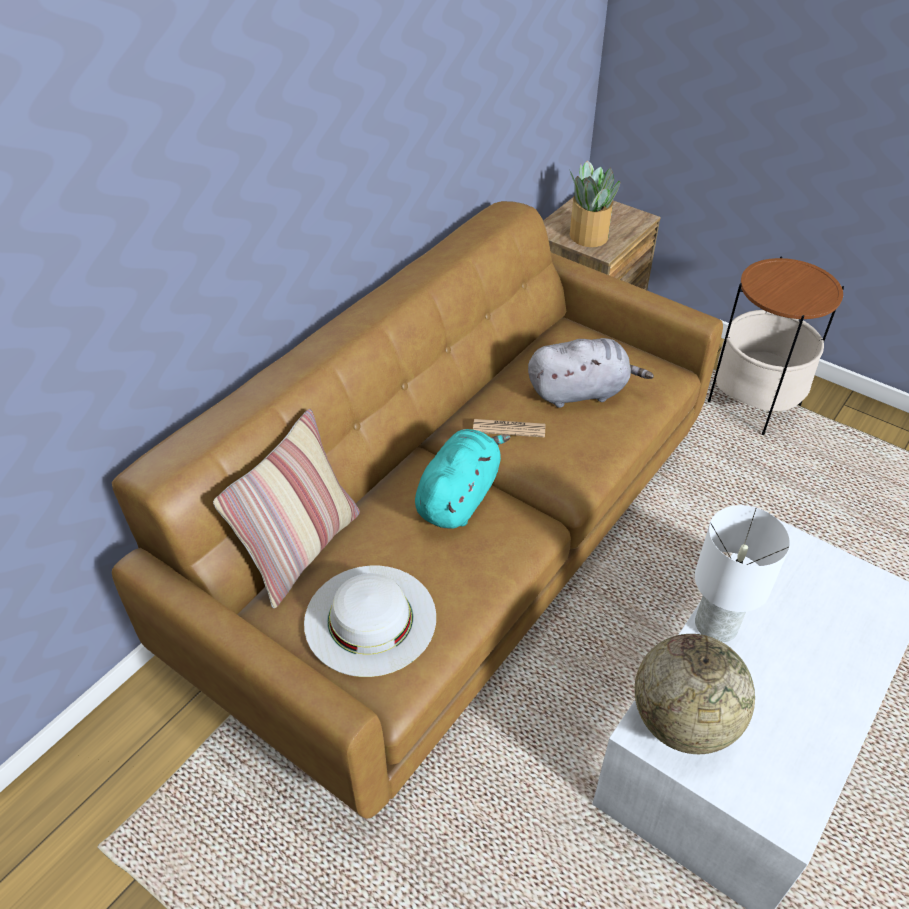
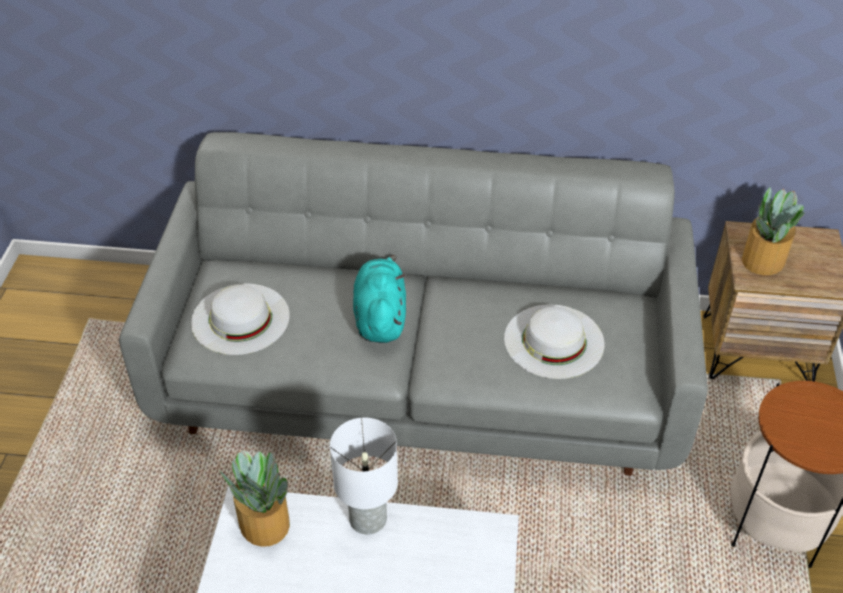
camera: 60 degrees right, 0 degrees up
(302, 550) = (276, 262): pillow -> none
(455, 542) = (421, 374): brown sofa -> grey sofa
(459, 496) = (380, 316): turquoise plush toy -> turquoise plush toy turned 90 degrees counterclockwise
(509, 428) = (473, 314): newspaper -> none
(581, 392) = (554, 341): grey plush toy -> white hat
(683, 721) = (264, 524): globe -> potted plant

